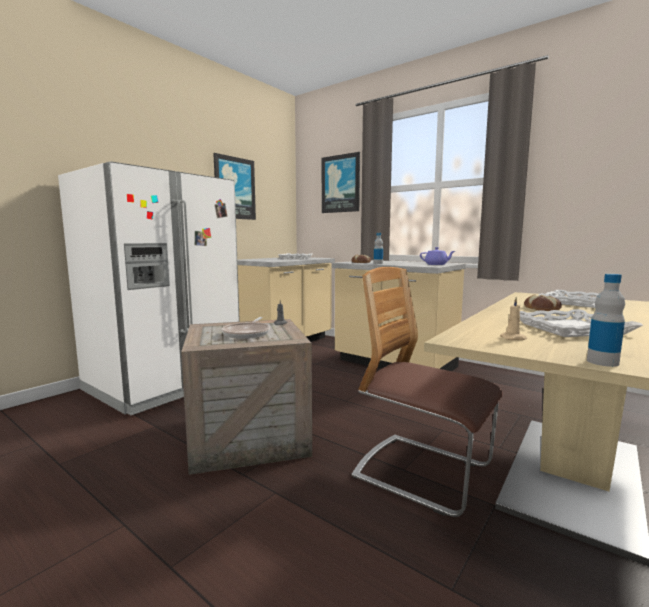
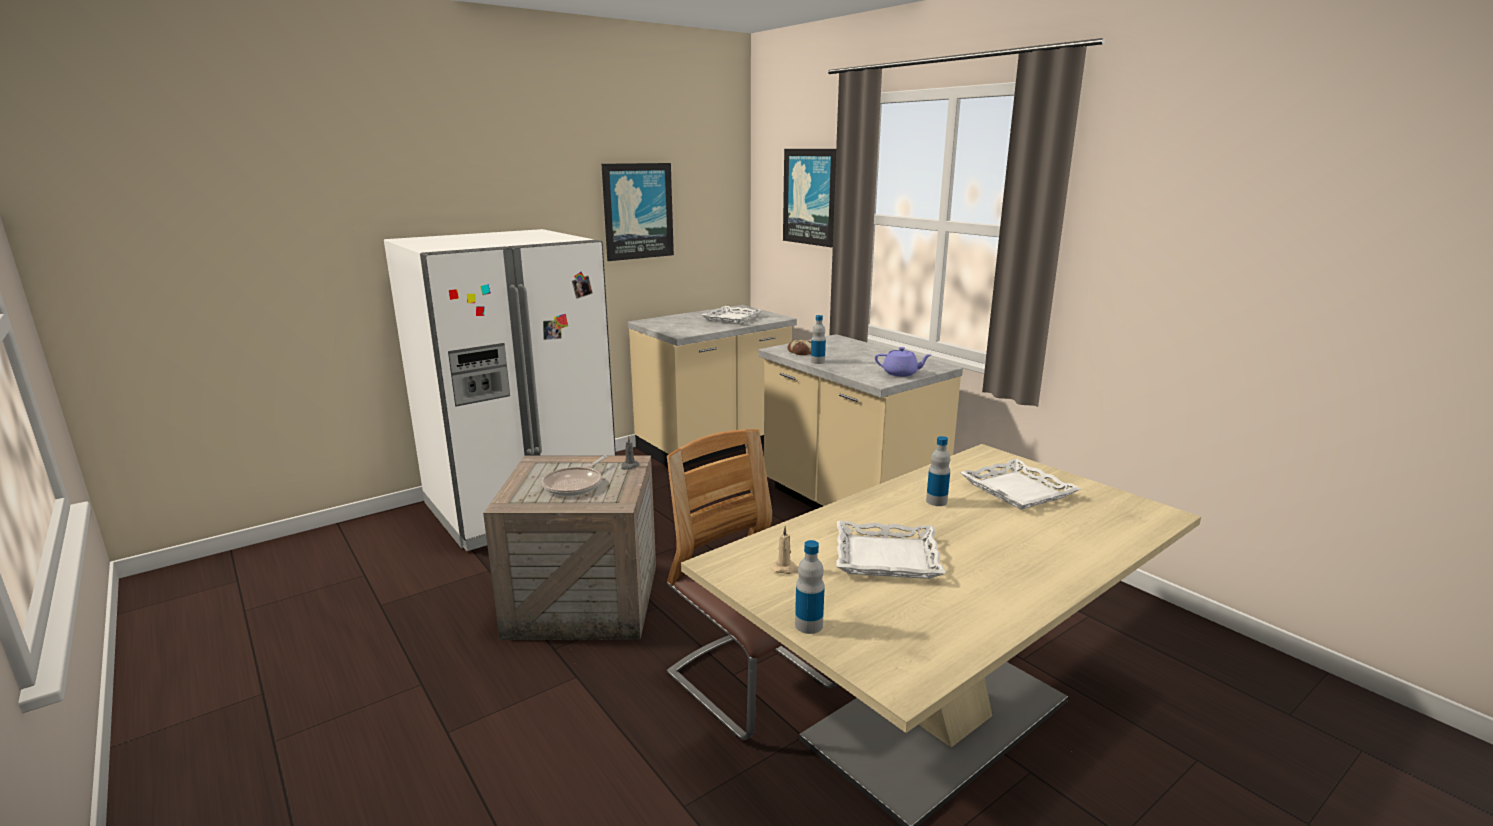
camera: 15 degrees right, 10 degrees up
(542, 308) = (936, 501): bread -> bottle

